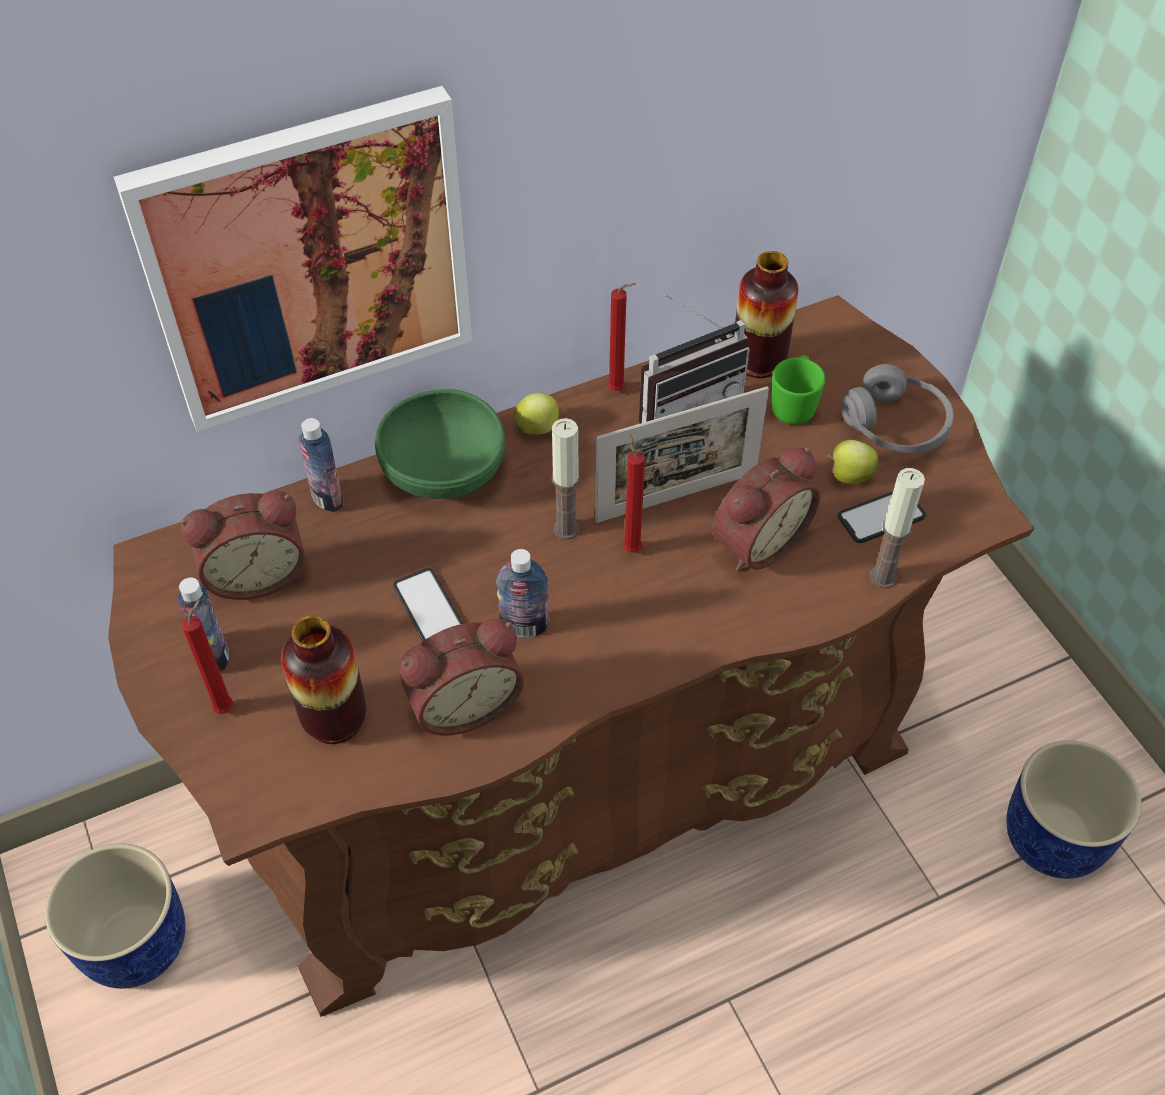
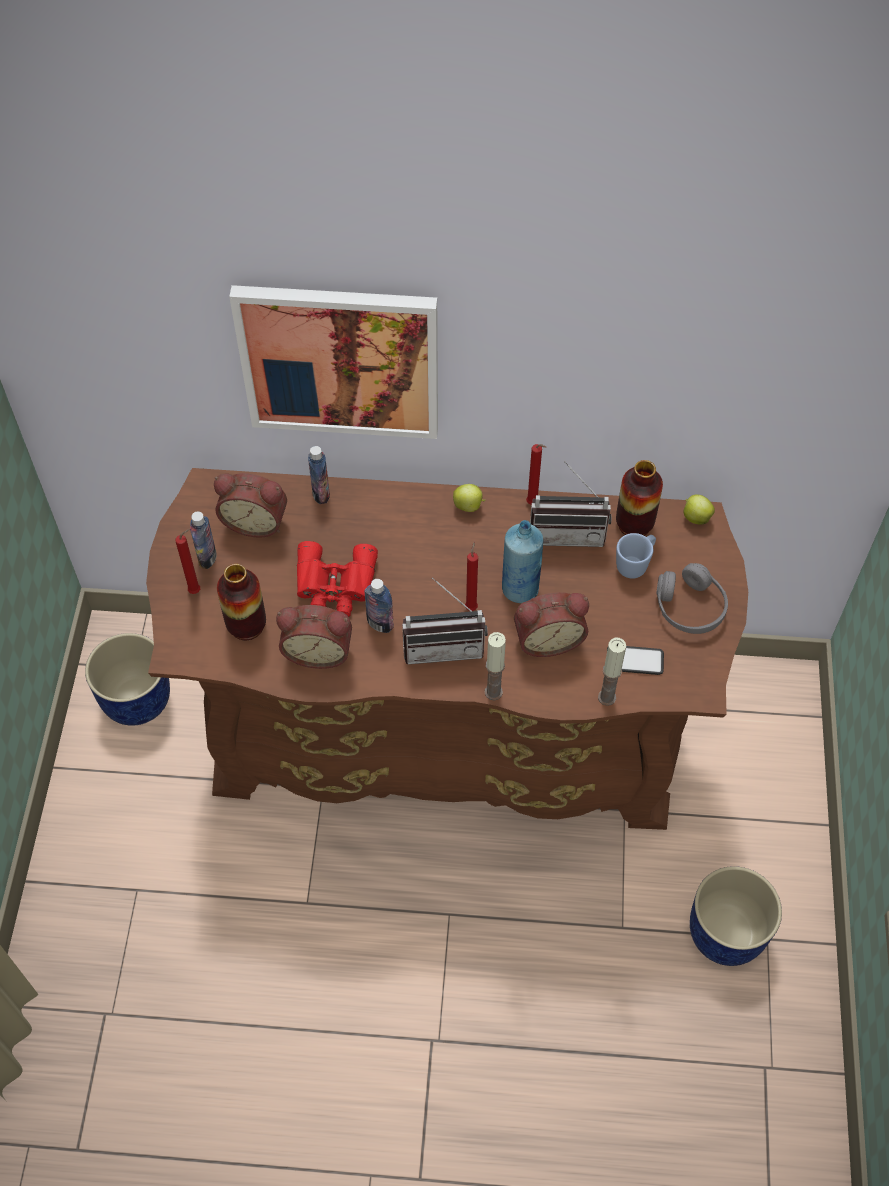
camera: 30 degrees right, 5 degrees up
(428, 607) = (335, 586): phone -> red binoculars
(444, 470) = (396, 507): green bowl -> none
(566, 529) = (442, 577): candle -> candle (493, 692)
(630, 613) = (444, 645): none -> radio
(676, 497) = (520, 588): picture frame -> blue bottle
(794, 405) = (635, 564): green mug -> blue mug
(848, 475) = (634, 625): apple -> apple (695, 517)

